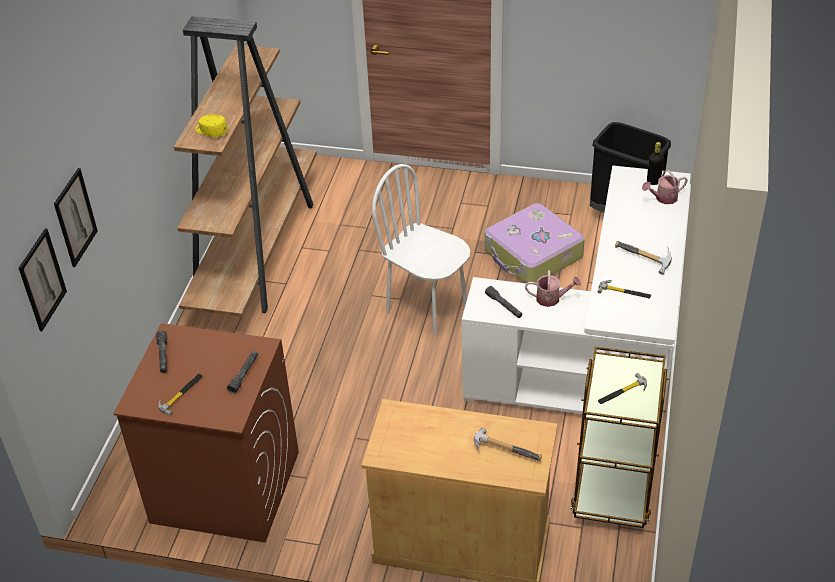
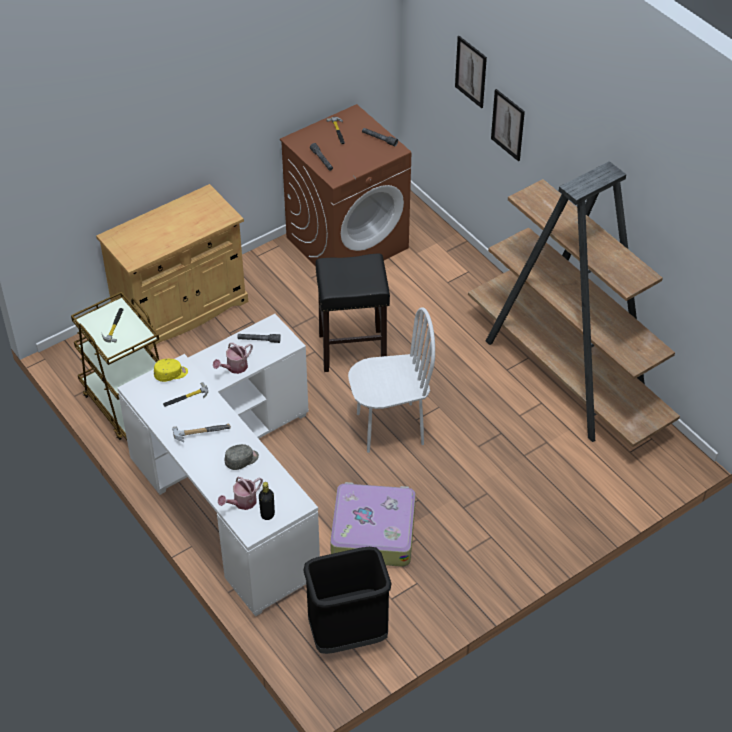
camera: 130 degrees right, 5 degrees up
(42, 280) = (432, 47): picture -> picture (508, 125)
(211, 131) = (540, 204): yellow cap -> yellow cap (171, 374)
(368, 383) = (353, 350): none -> black stool
(505, 448) = (142, 240): hammer -> none
(631, 222) = (242, 460): none -> grey cap
(663, 198) = (242, 502): watering can -> watering can turned 150 degrees counterclockwise

